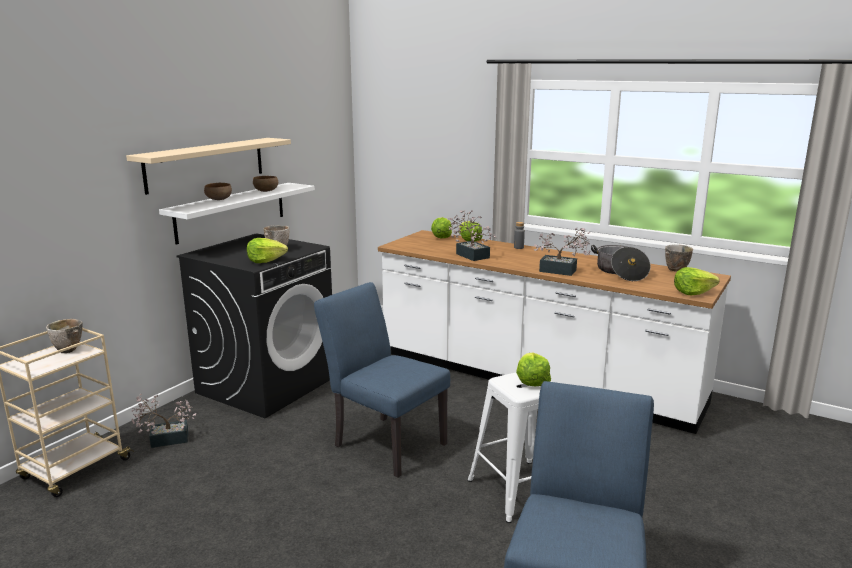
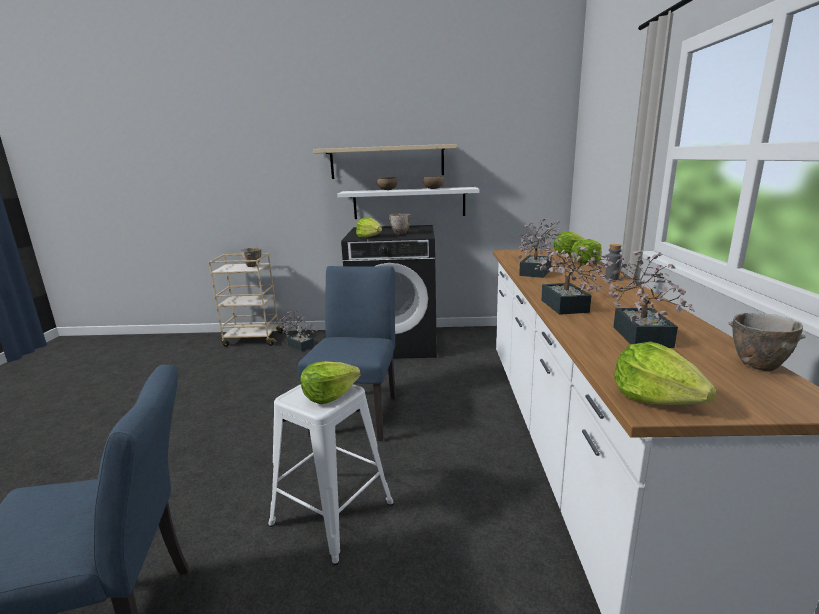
camera: 60 degrees right, 0 degrees up
(620, 272) = (639, 333): cooking pot -> potted plant

